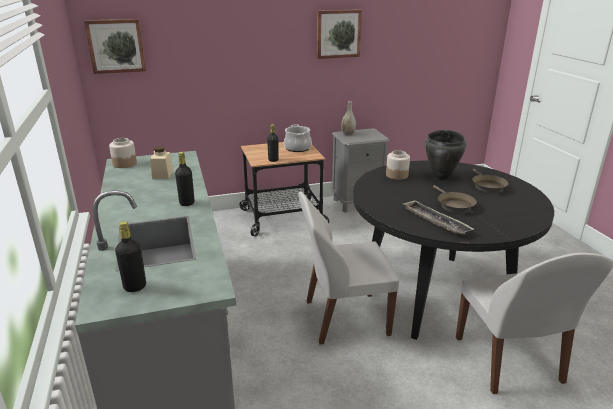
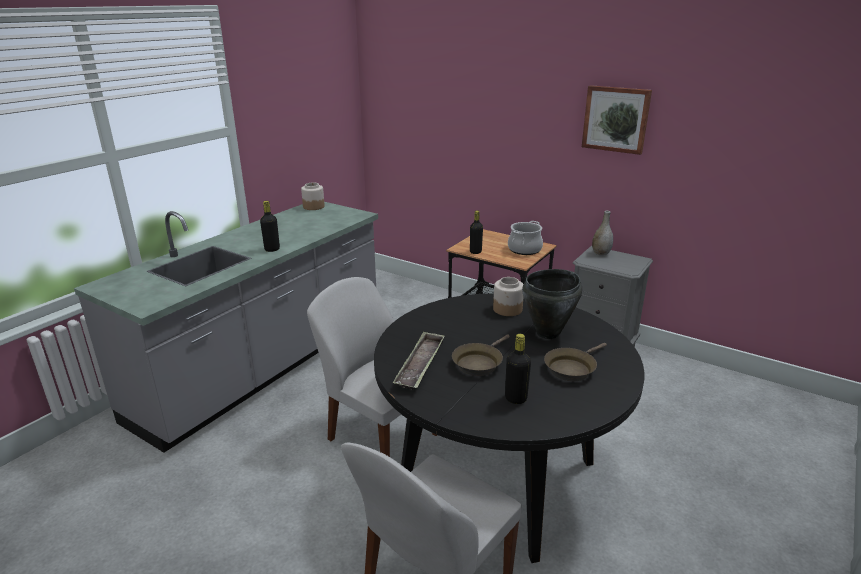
camera: 50 degrees right, 0 degrees up
(116, 46) = (388, 99): picture -> none
(135, 287) = (130, 284): black bottle -> black bottle (515, 398)
(162, 175) = (311, 223): beige jar -> none

